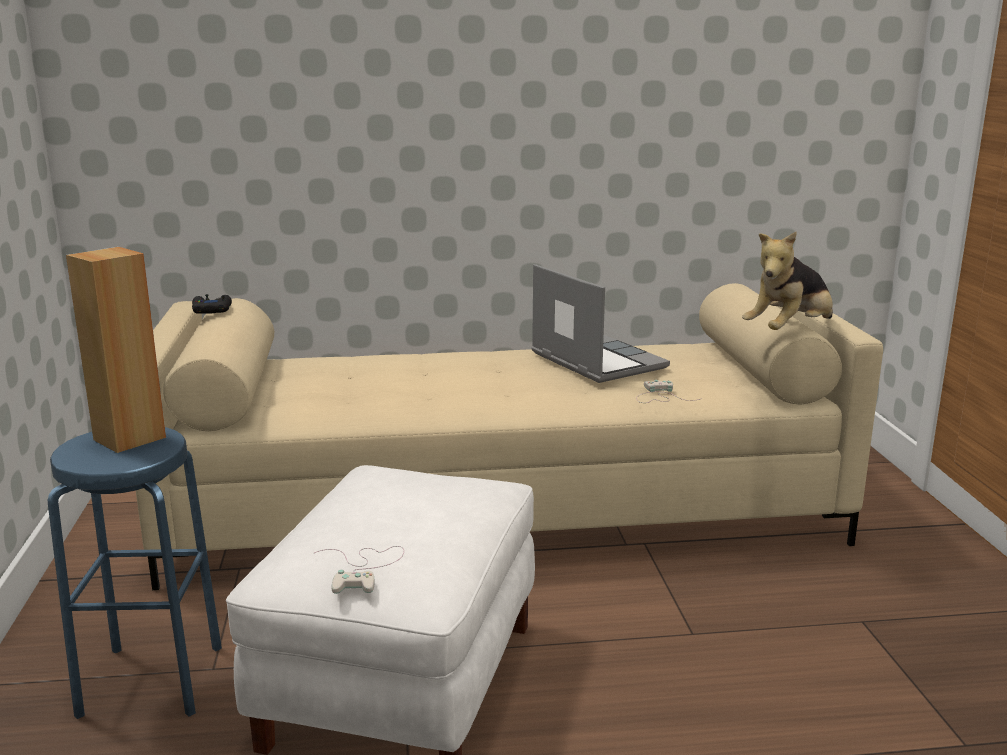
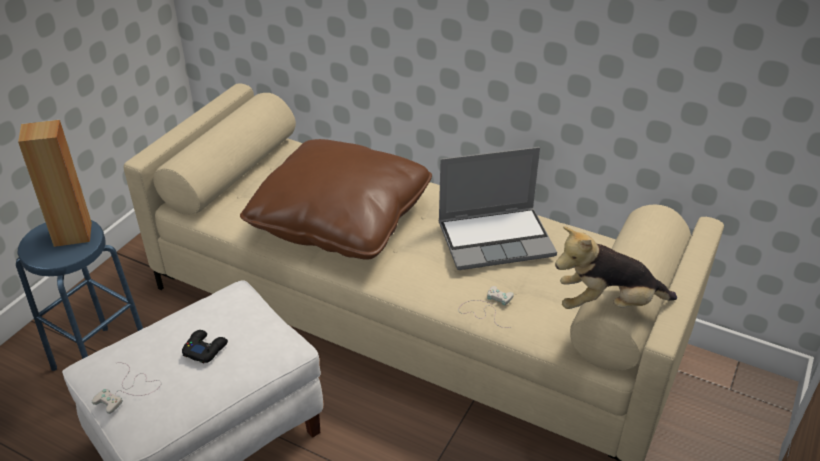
camera: 35 degrees right, 20 degrees up
(211, 310) = (237, 107): black game controller -> black game controller (205, 349)
(420, 387) = (340, 220): none -> brown pillow
(595, 361) = (496, 238): laptop -> laptop turned 75 degrees clockwise

